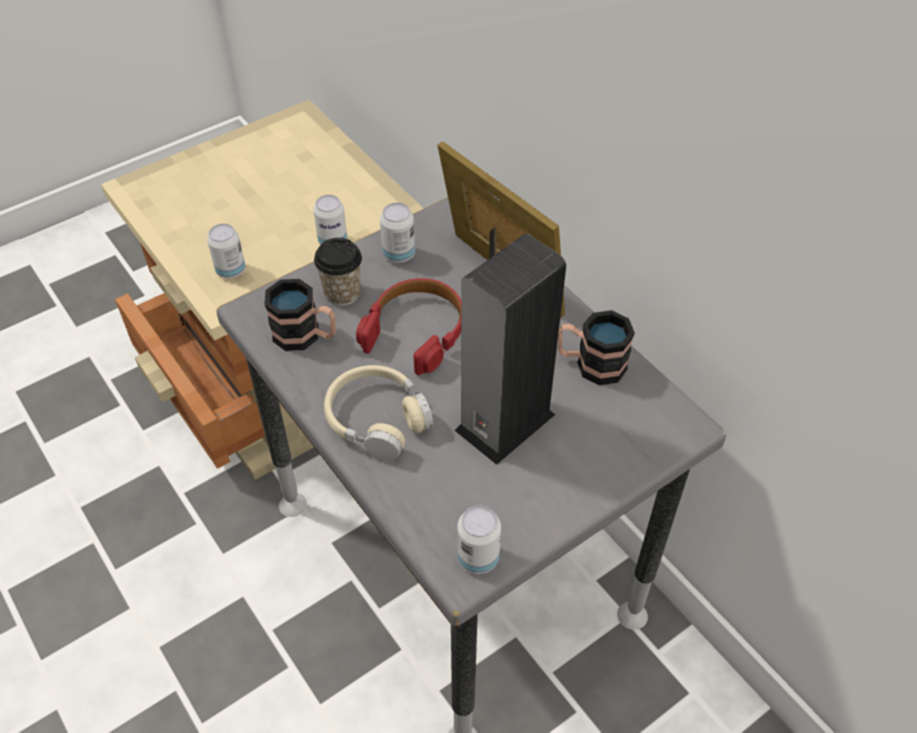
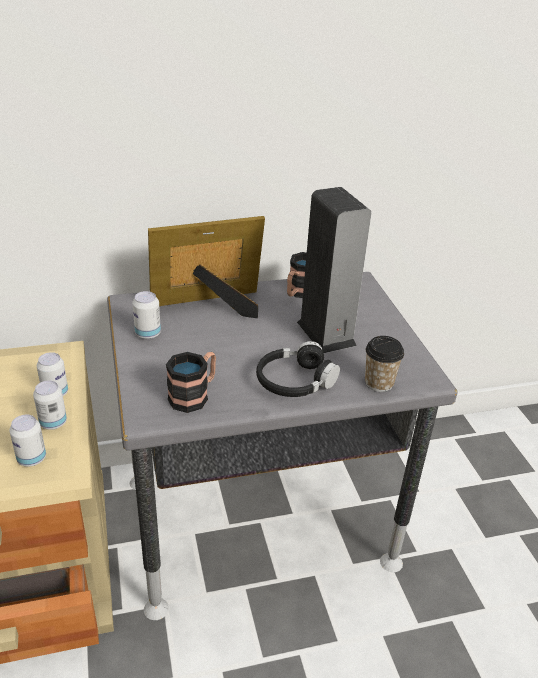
camera: 70 degrees left, 15 degrees down
(342, 293) = (165, 368): cup -> cup (379, 383)
(377, 419) = (295, 381): beige headphones -> black headphones
(416, 331) = (227, 346): red headphones -> none
(478, 558) = (421, 370): can -> can (53, 423)

